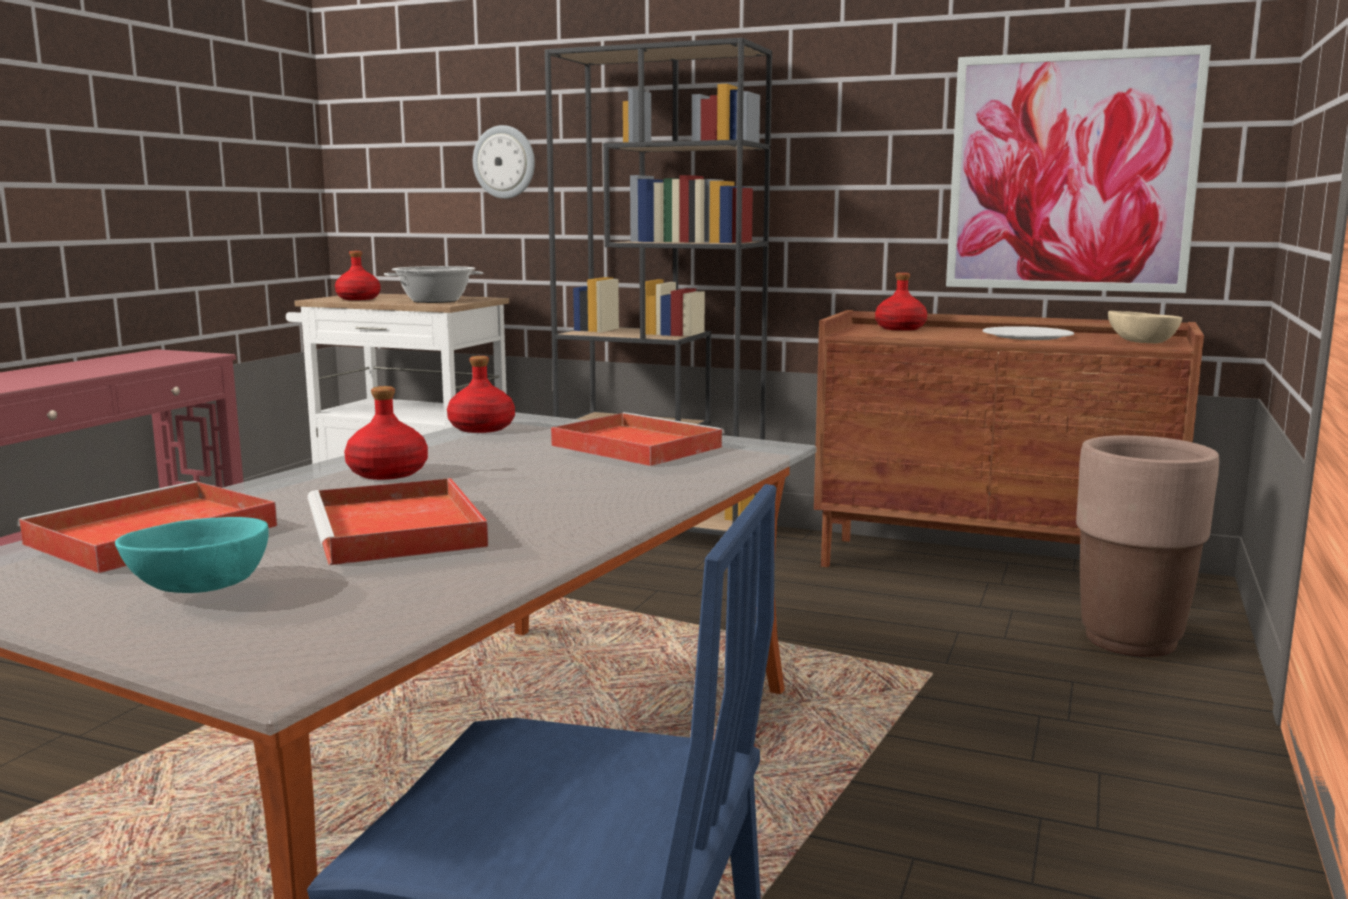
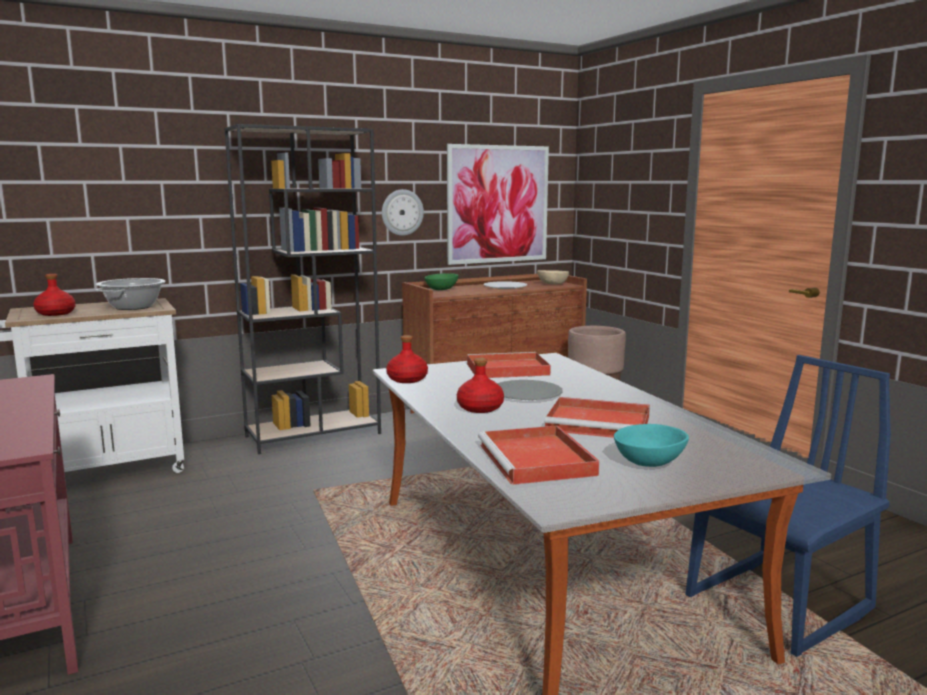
camera: 50 degrees left, 0 degrees up
(504, 162) = (150, 197): wall clock -> wall clock (402, 212)
(514, 474) = (526, 393): none -> grey plate
(900, 328) = (442, 289): red bottle -> green bowl

